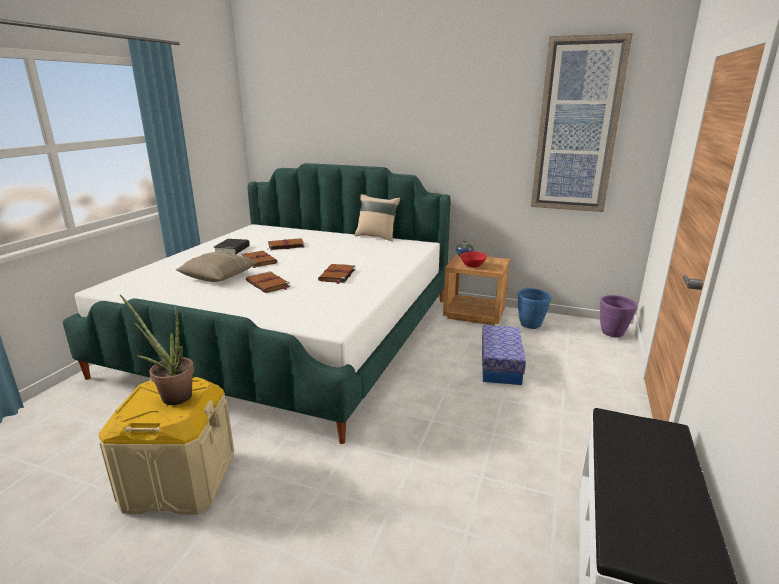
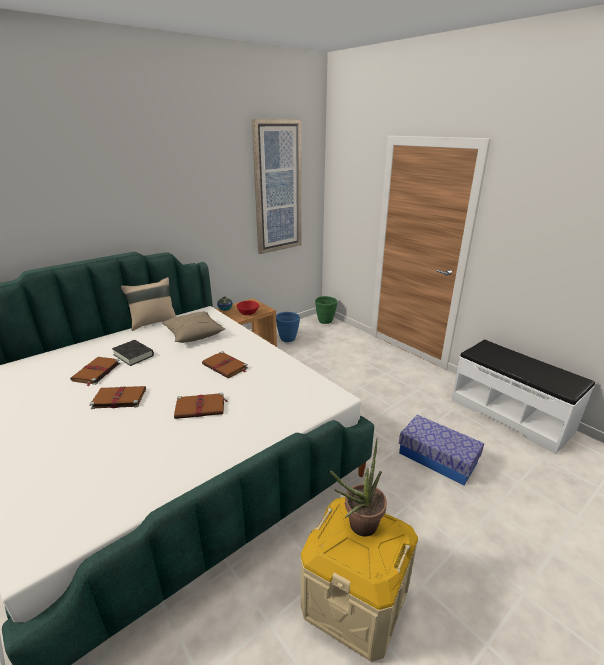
camera: 60 degrees left, 5 degrees up
(219, 276) = (131, 435): beige pillow -> beige pillow (194, 334)
(232, 250) = (48, 409): black book -> black book (133, 355)
(500, 365) = (323, 371): storage box -> storage box (437, 458)
(613, 334) = (325, 321): purple planter -> green planter

